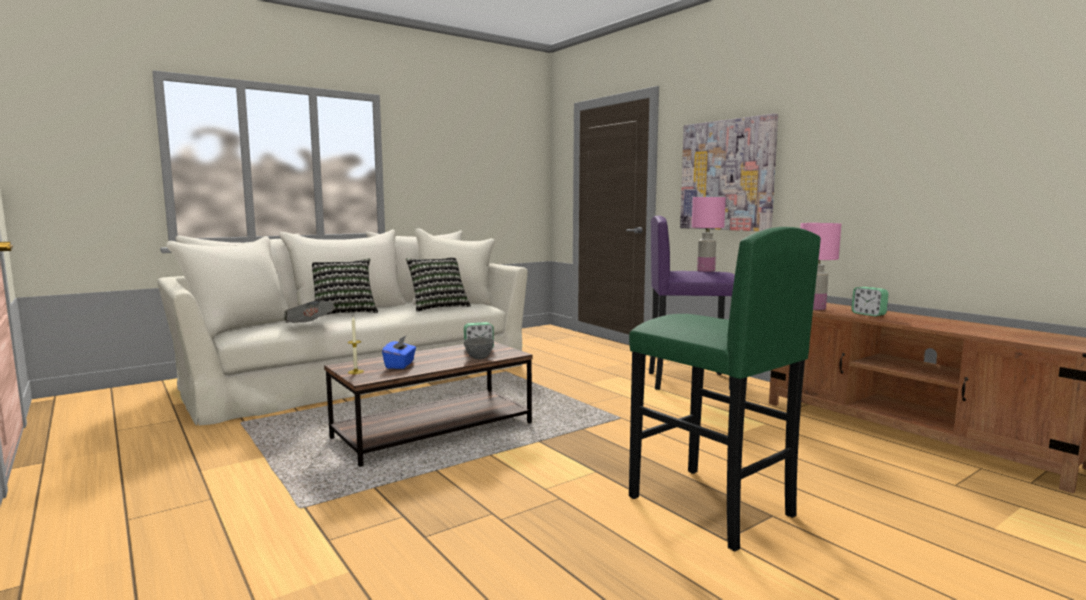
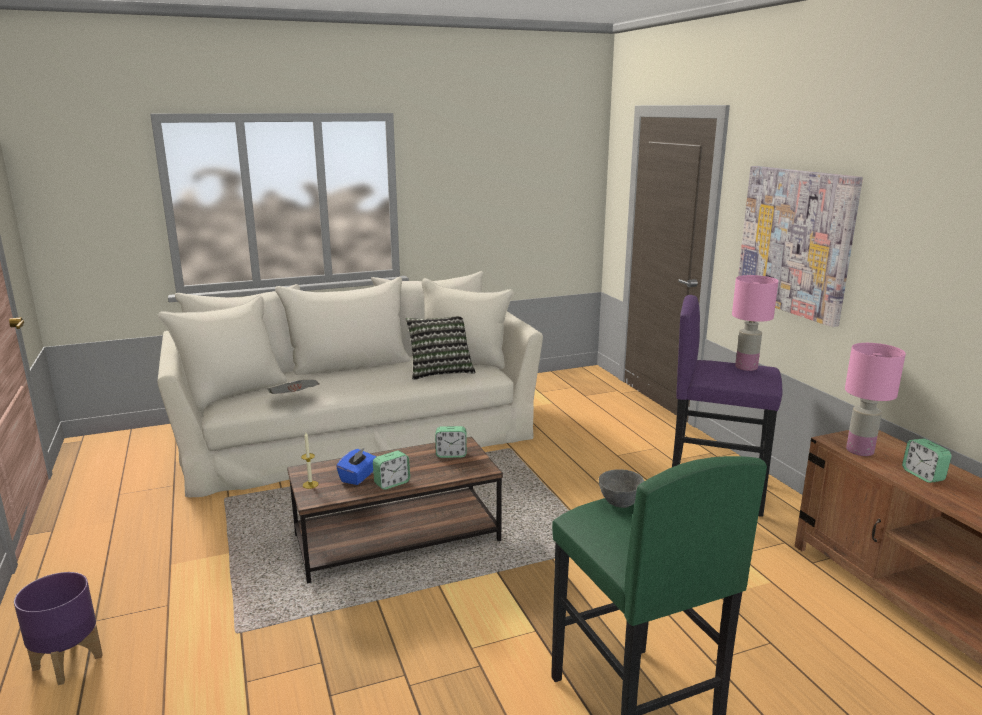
camera: 15 degrees right, 10 degrees up
(104, 554) = (67, 662): none -> purple planter
(344, 312) = (339, 375): pillow -> none
(436, 366) = (392, 483): none -> alarm clock
(479, 358) = (443, 474): grey bowl -> grey bowl (621, 504)

